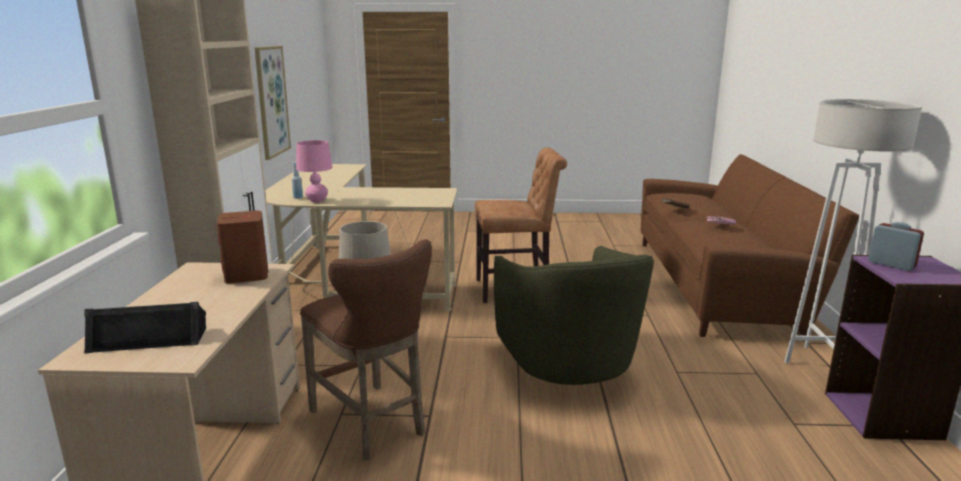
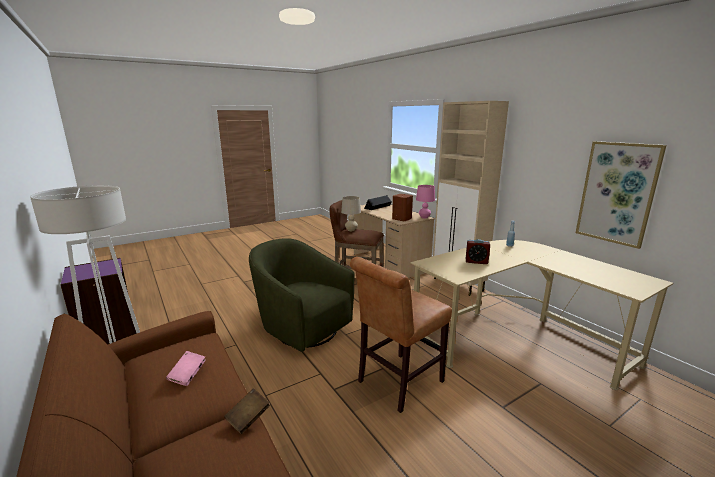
camera: 145 degrees right, 0 degrees up
(317, 201) = (491, 246): pink table lamp -> pink table lamp (424, 217)
(891, 264) = (104, 270): alarm clock -> alarm clock (476, 262)

